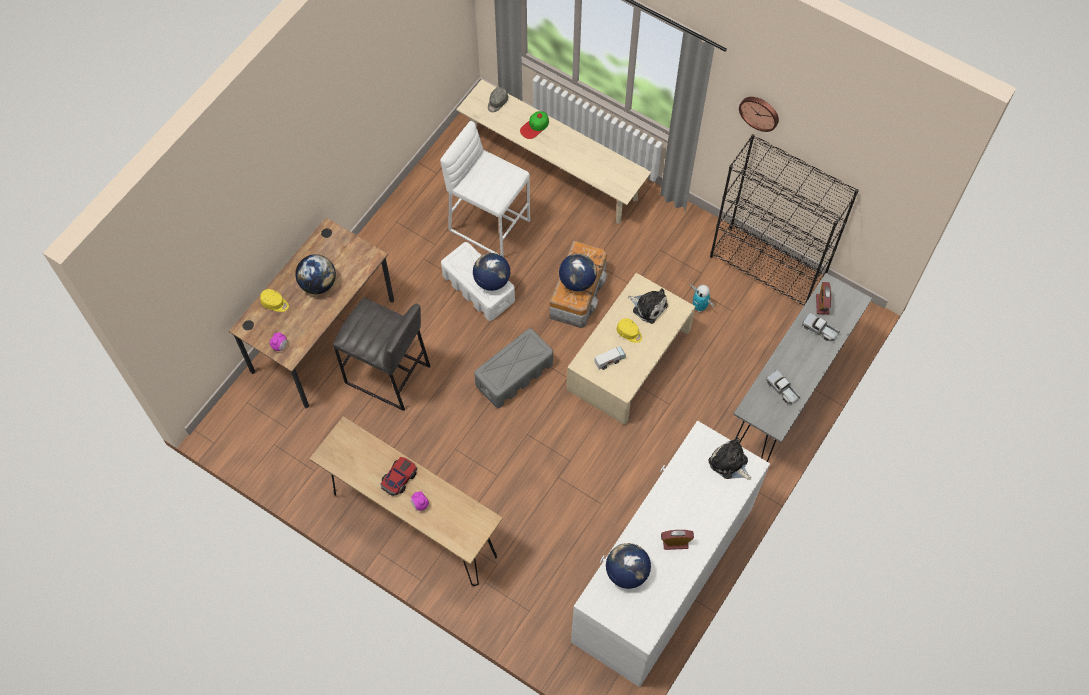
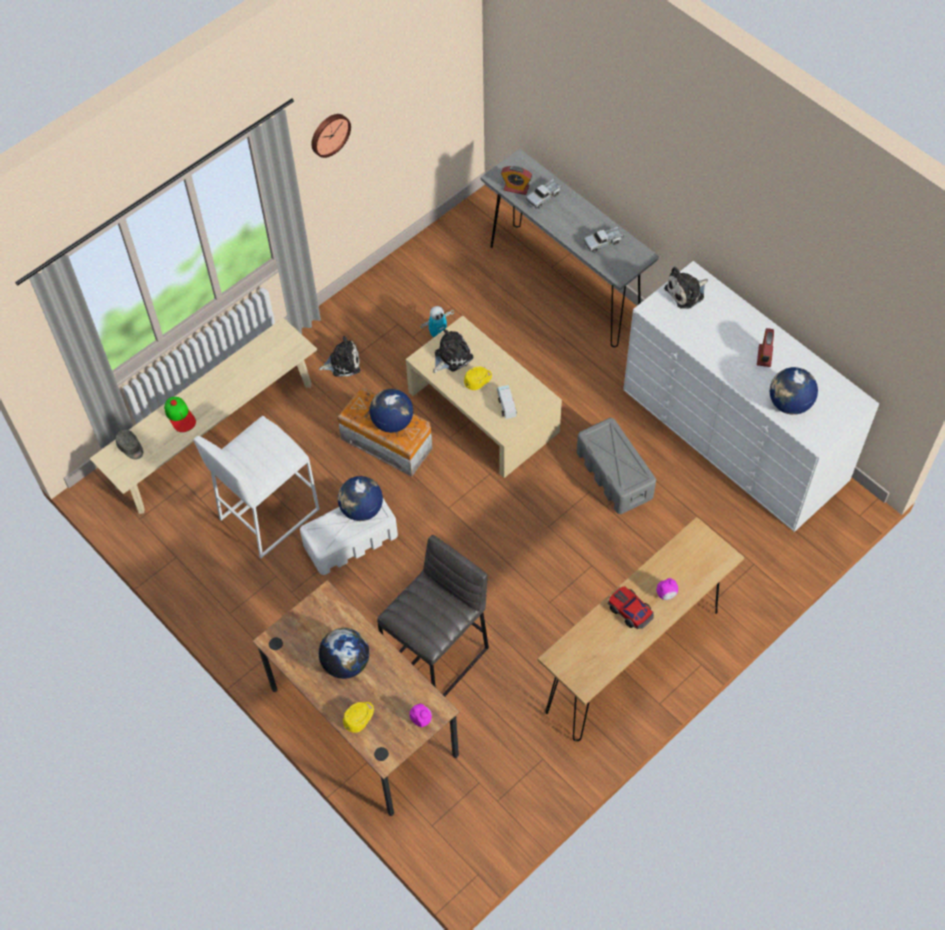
camera: 75 degrees left, 5 degrees down
(513, 375) = (472, 525): grey storage box -> grey storage box (614, 475)
(648, 241) = (342, 363): none -> plush toy
(768, 268) = (410, 265): black bookcase -> none

